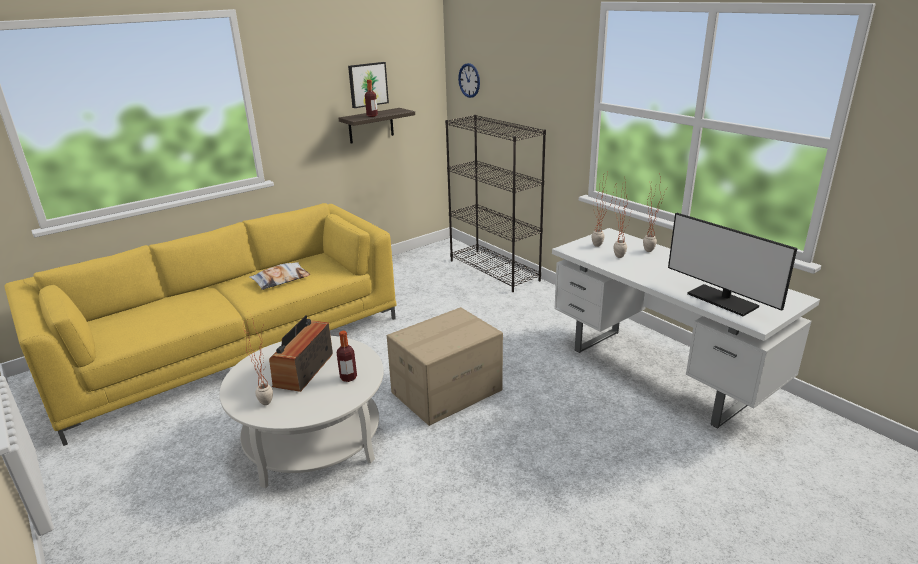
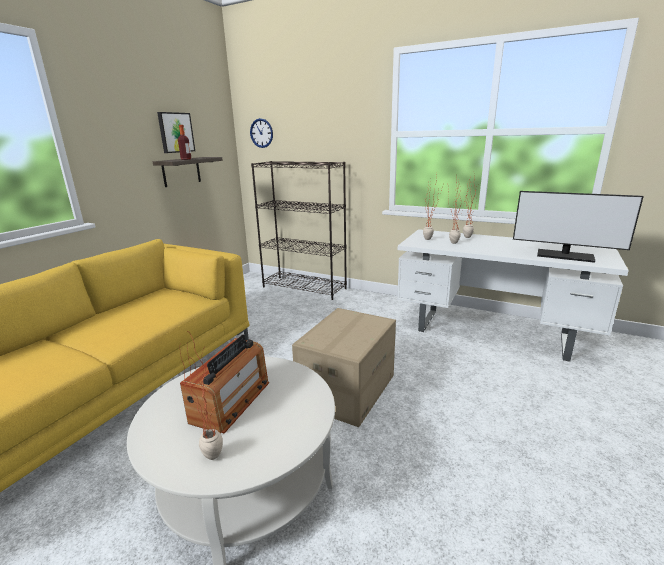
camera: 25 degrees left, 5 degrees down
(281, 280) = (134, 317): pillow -> none
(303, 370) = (231, 401): radio -> radio turned 150 degrees counterclockwise
(348, 377) = (292, 395): bottle -> none

